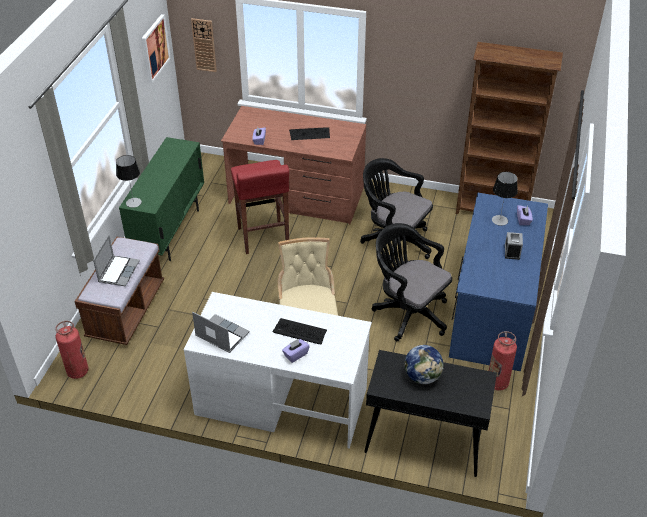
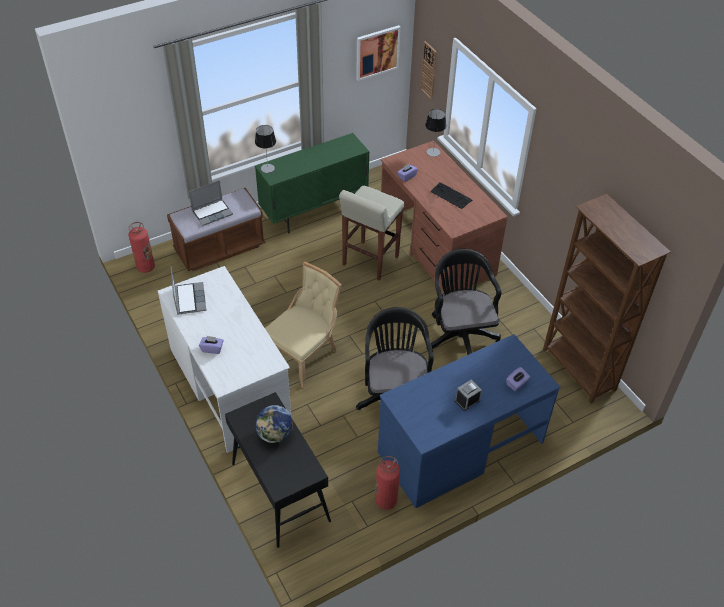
camera: 45 degrees right, 5 degrees up
(263, 238) = (370, 261): red stool -> beige stool
(299, 332) = (236, 336): keyboard -> none
(499, 220) = (496, 369): table lamp -> table lamp (433, 152)

